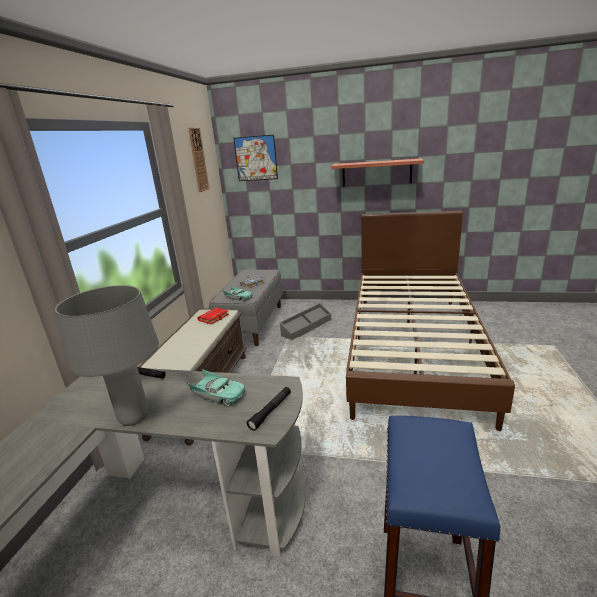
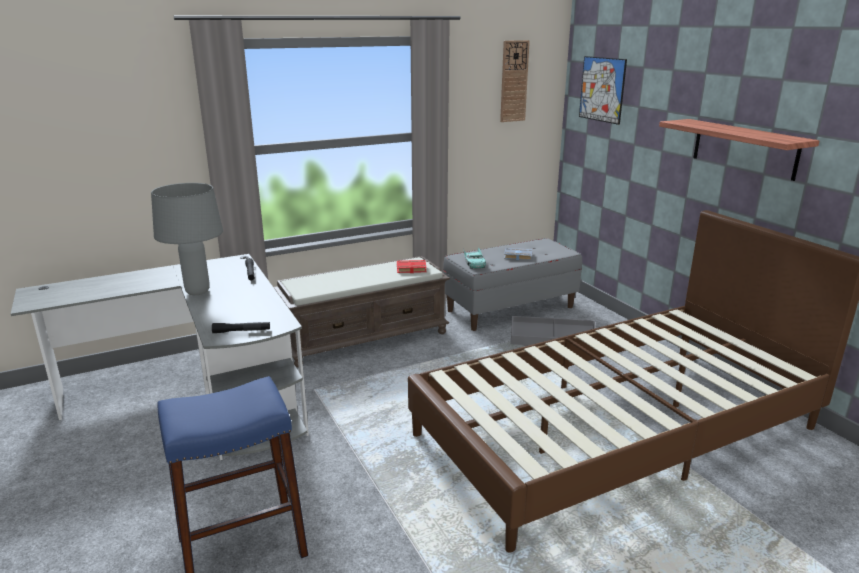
camera: 50 degrees right, 0 degrees up
(218, 395) = (247, 306): turquoise toy car -> none

